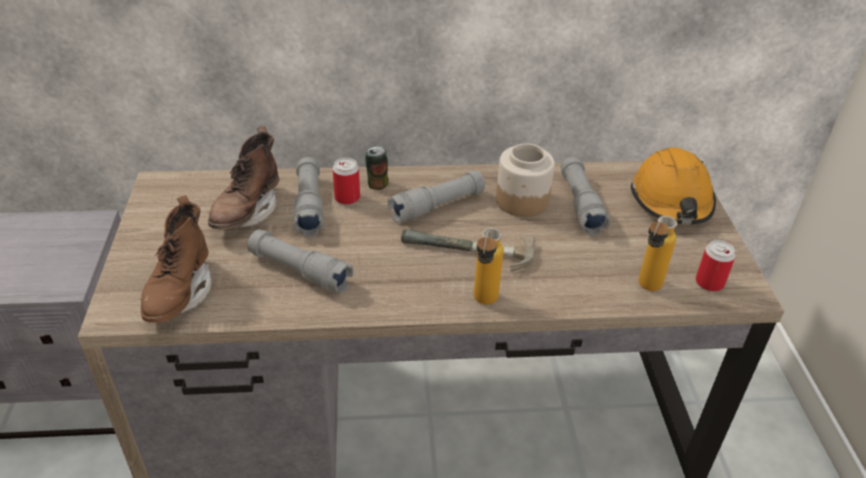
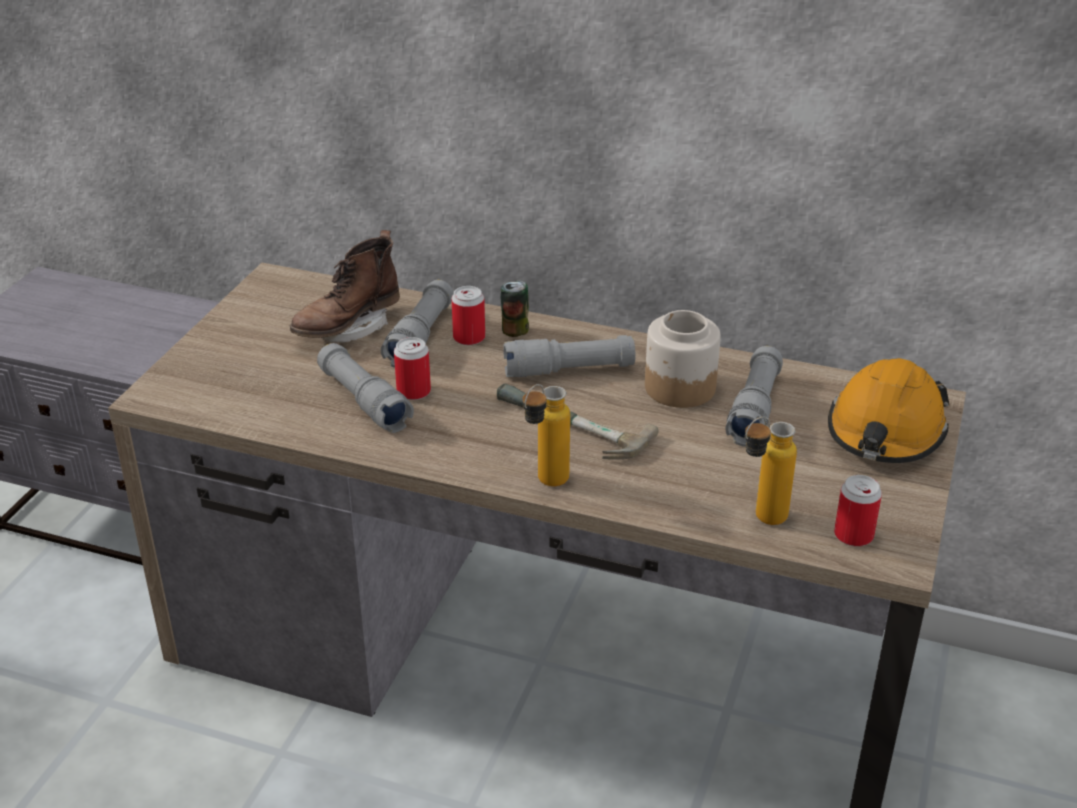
camera: 25 degrees right, 5 degrees down
(179, 294) = (227, 392): brown boot -> none
(334, 253) = (413, 392): none -> can

